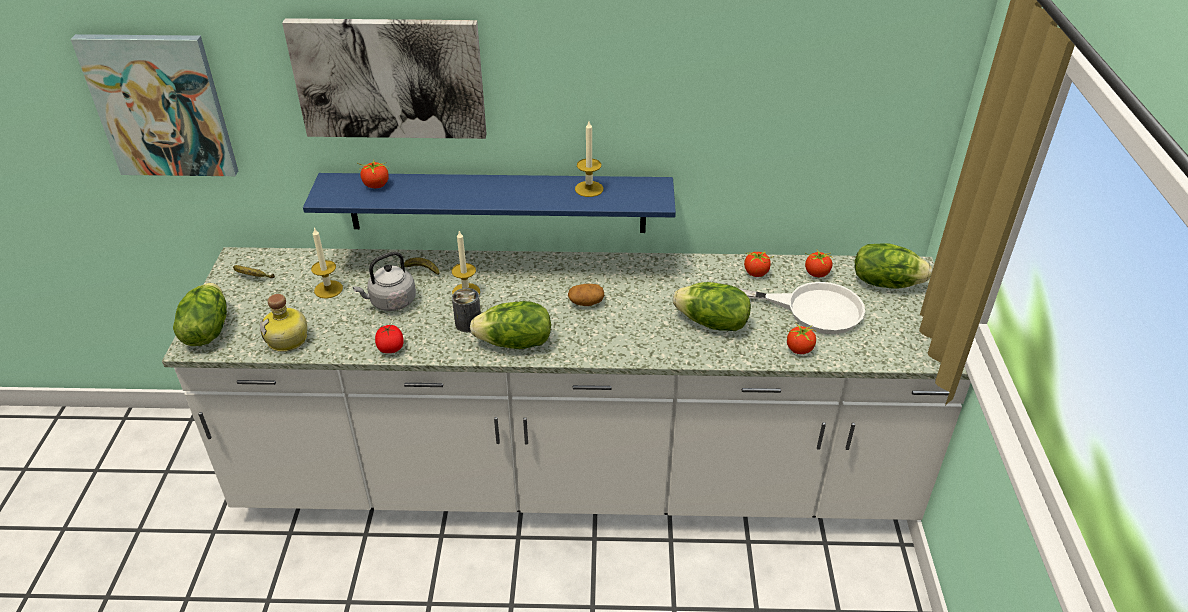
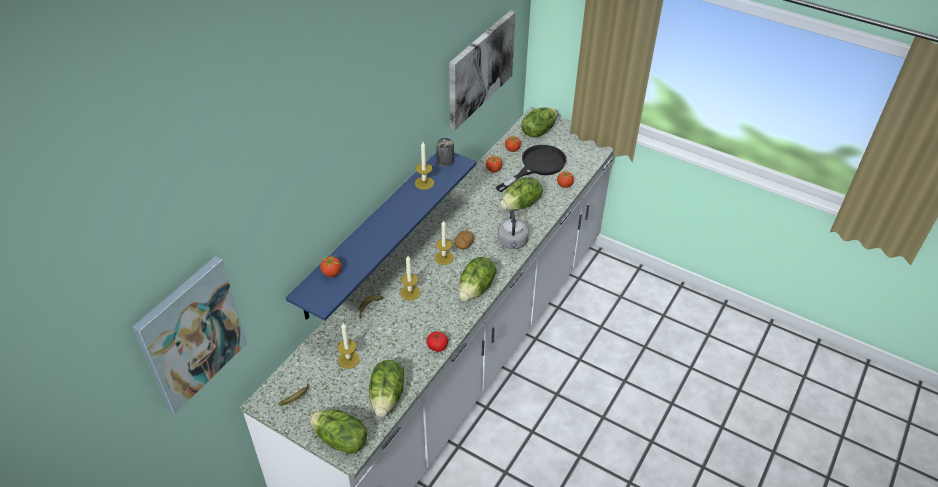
camera: 60 degrees left, 5 degrees up
(288, 340) = (388, 396): bottle -> lettuce
(389, 78) = (319, 196): picture -> picture (480, 68)
(390, 302) = (390, 332): grey kettle -> grey kettle (512, 243)
(468, 323) = (442, 302): can -> can (445, 161)
(548, 295) = (444, 257): none -> candle
(809, 308) = (537, 166): white frying pan -> black frying pan

